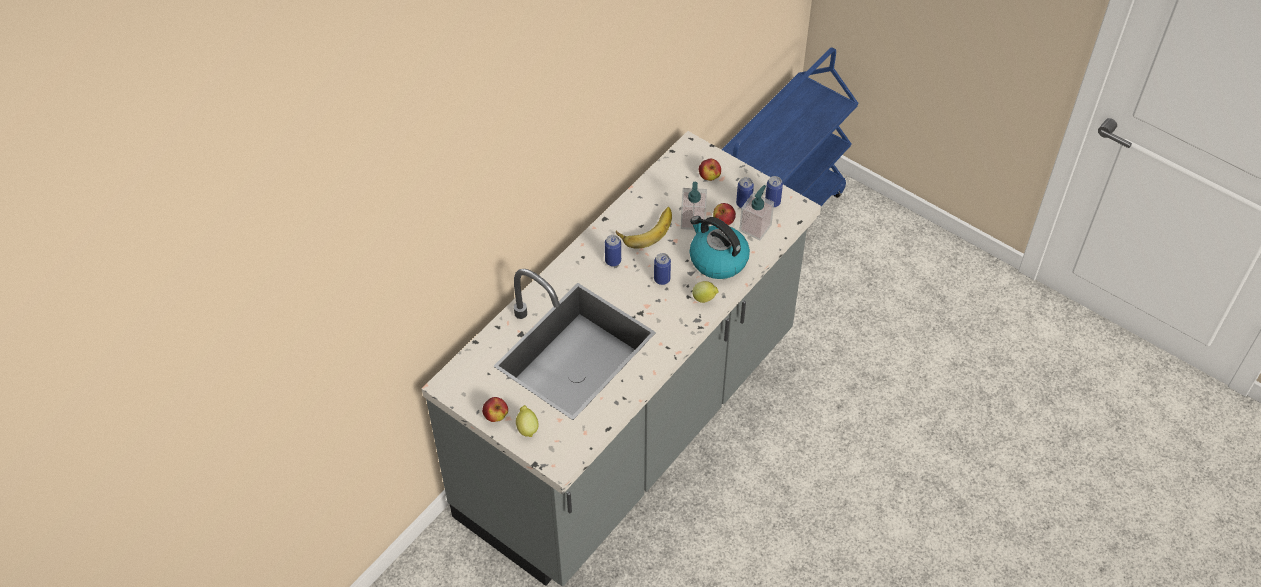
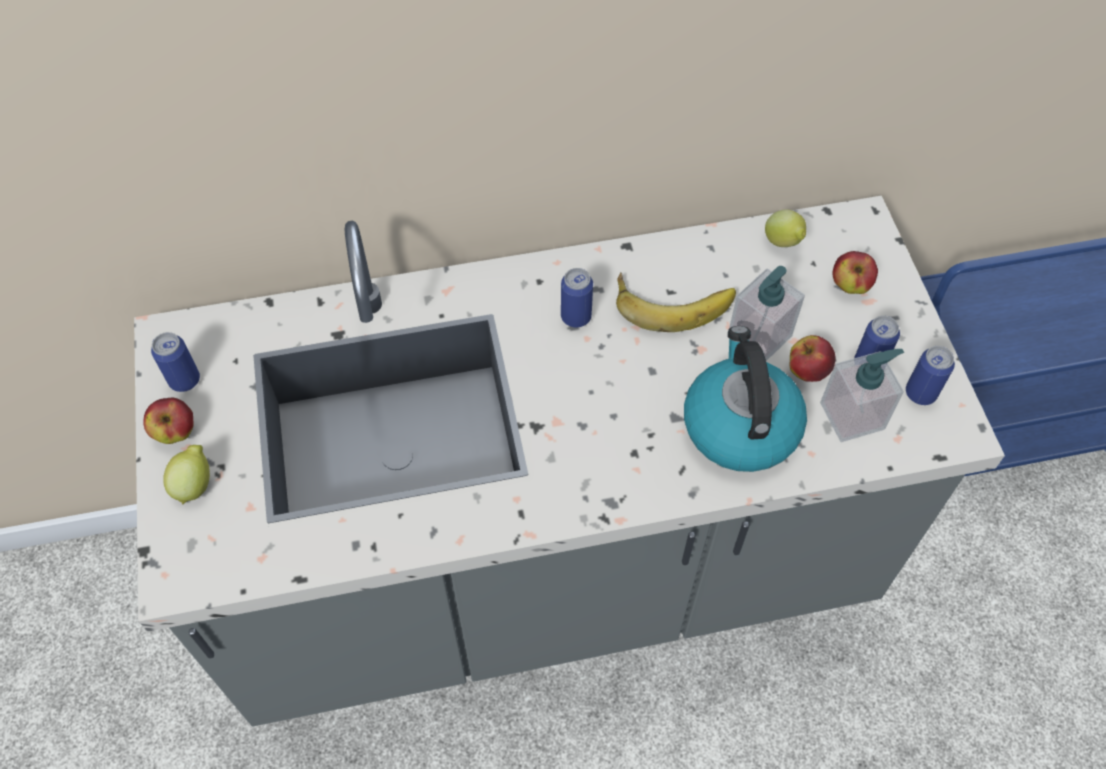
camera: 40 degrees right, 5 degrees up
(662, 279) = (621, 396): can -> can (184, 380)
(705, 299) = (657, 476): lemon -> lemon (783, 243)

